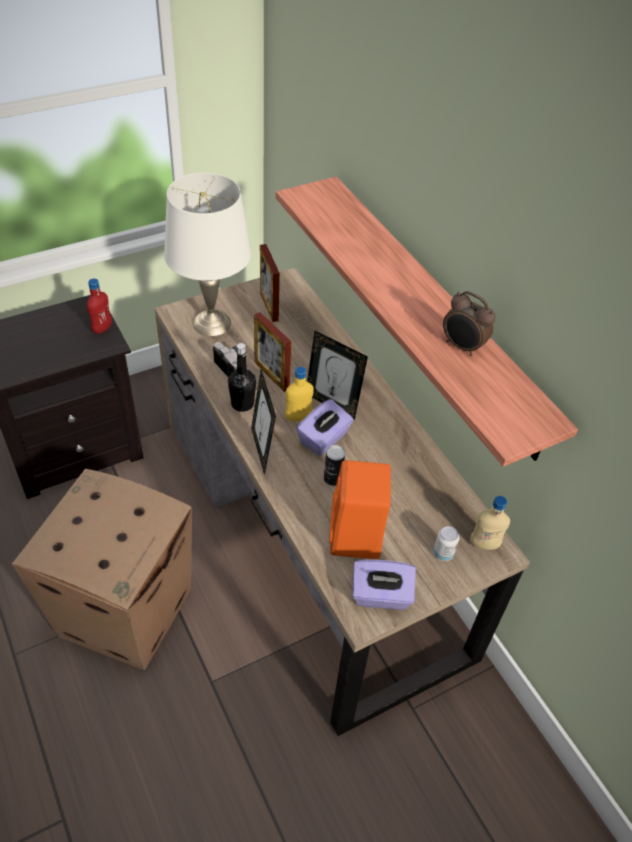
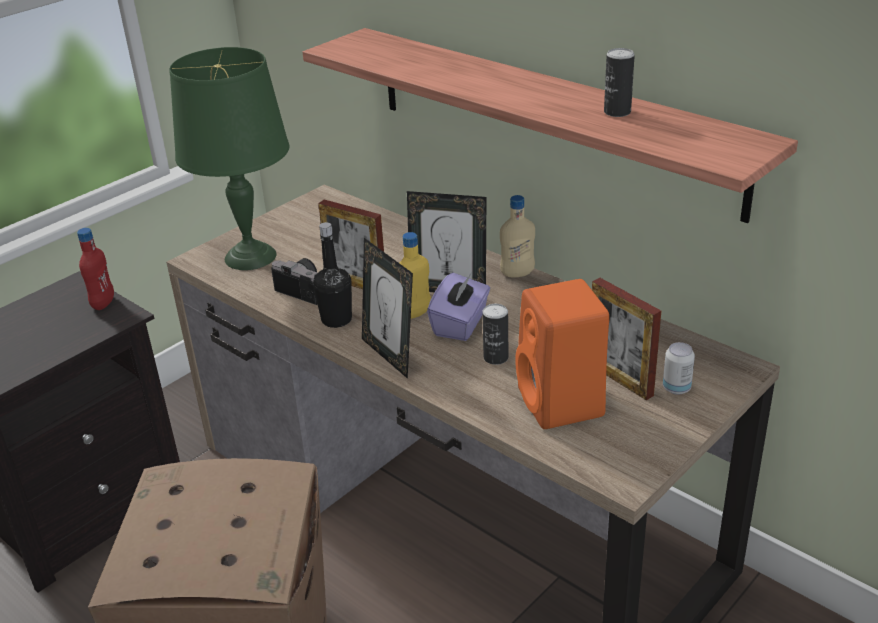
camera: 15 degrees left, 15 degrees down
(211, 323) = (249, 256): white table lamp -> green table lamp
(269, 306) = (314, 224): picture frame -> picture frame (620, 379)
(381, 596) = (631, 451): purple tissue box -> none
(462, 347) = (617, 112): alarm clock -> can
(484, 544) = (717, 365): beige bottle -> beige bottle (517, 273)

